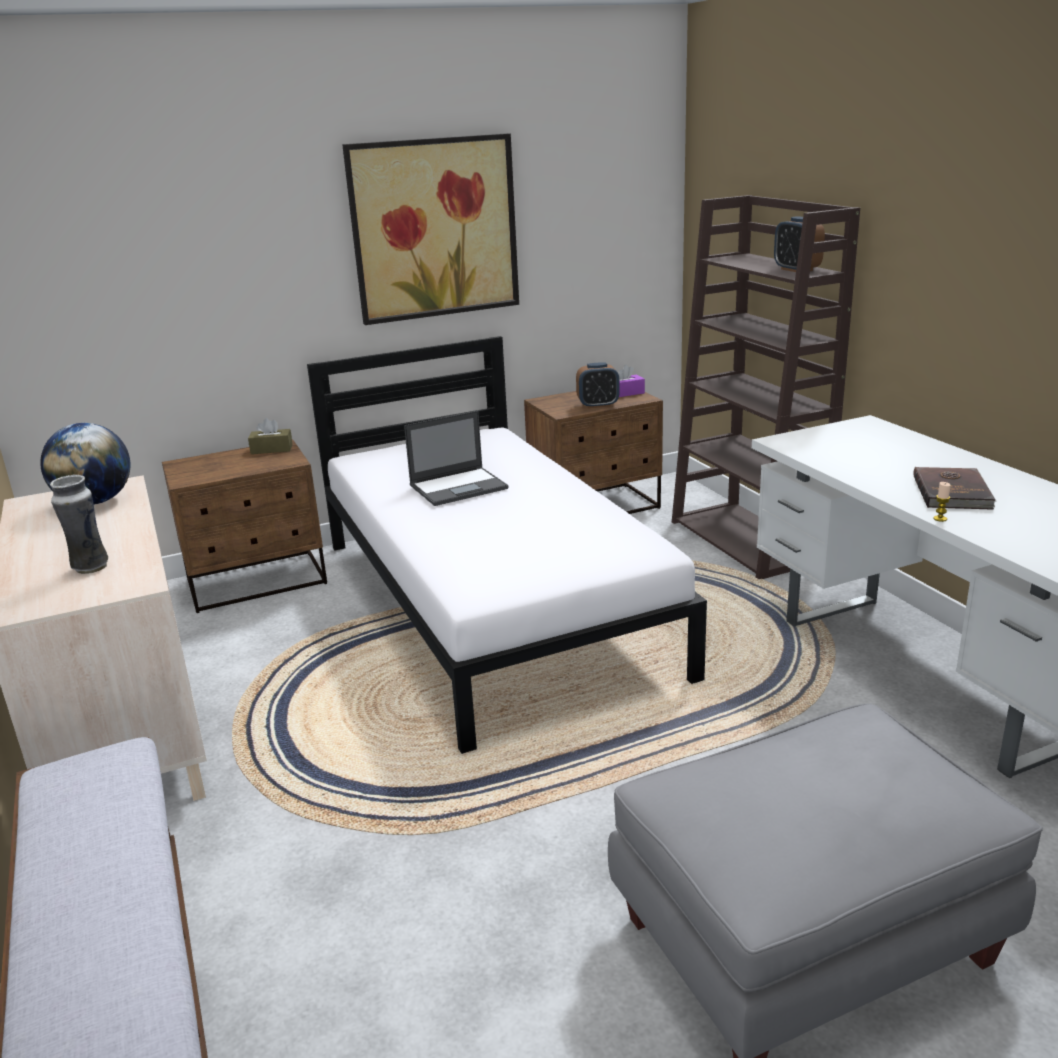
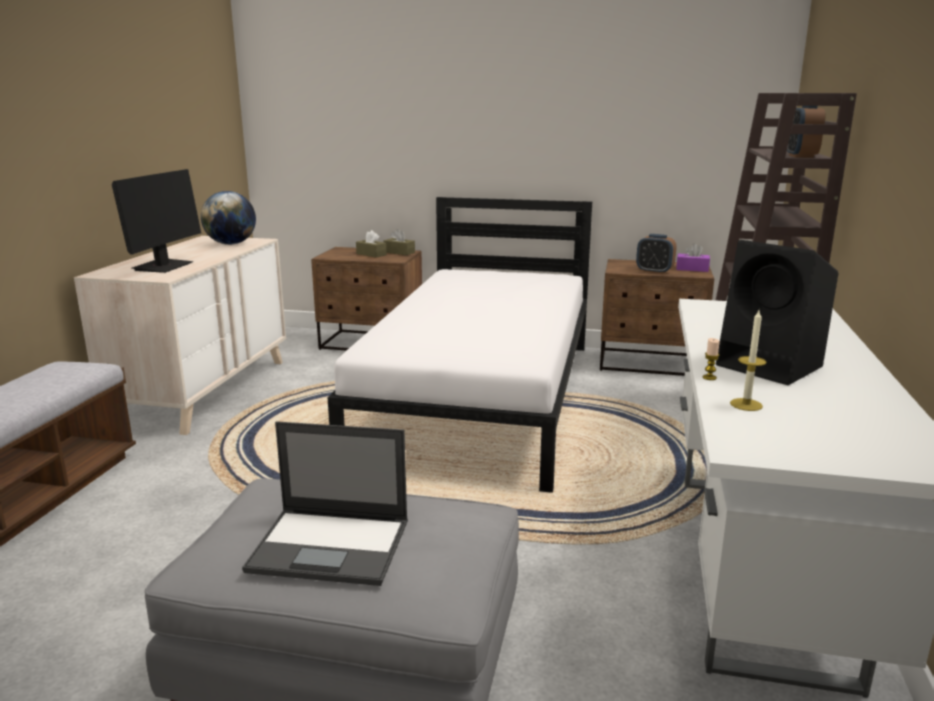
camera: 35 degrees right, 5 degrees down
(90, 568) = (163, 266): vase -> monitor
(240, 461) = (371, 254): none -> brown tissue box
(434, 229) = (550, 108): picture -> none
(459, 487) = (477, 297): laptop -> laptop (332, 546)
(953, 492) = (772, 366): brown book -> black speaker
(1009, 535) = (746, 404): none -> candle

